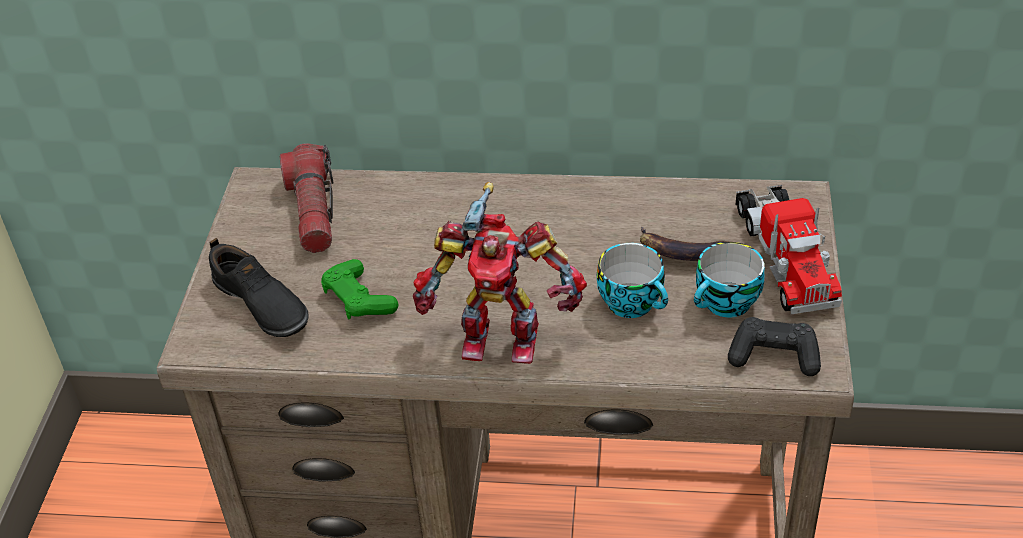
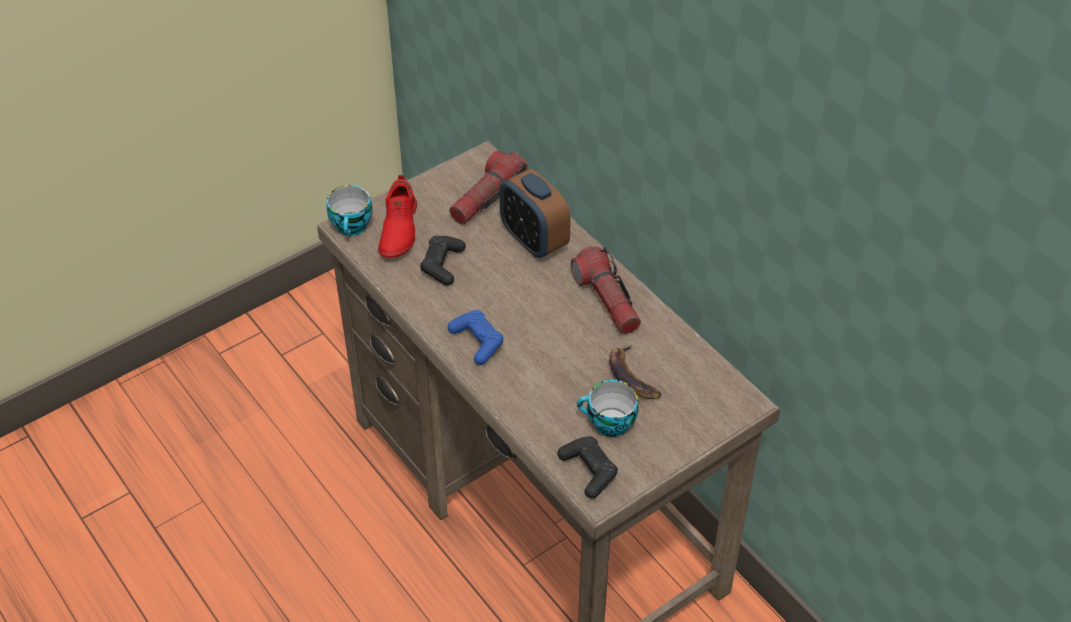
camera: 45 degrees right, 5 degrees up
(260, 305) = (398, 230): black shoe -> red shoe
(358, 300) = (442, 265): green game controller -> black game controller
(417, 213) = (534, 240): none -> alarm clock
(501, 337) = (477, 342): toy robot -> blue game controller
(561, 210) = (607, 299): none -> flashlight
(634, 303) = (564, 381): cup -> cup (352, 227)
(783, 256) = (680, 426): toy truck -> none

